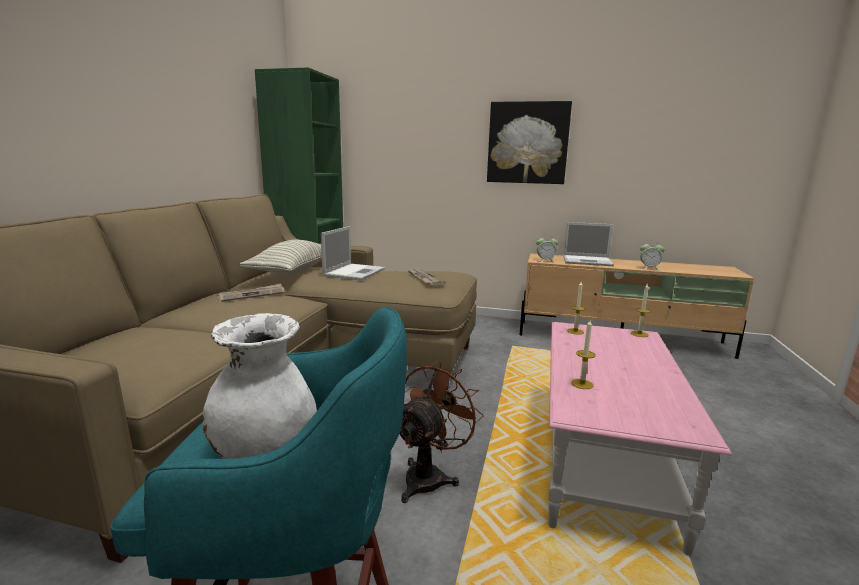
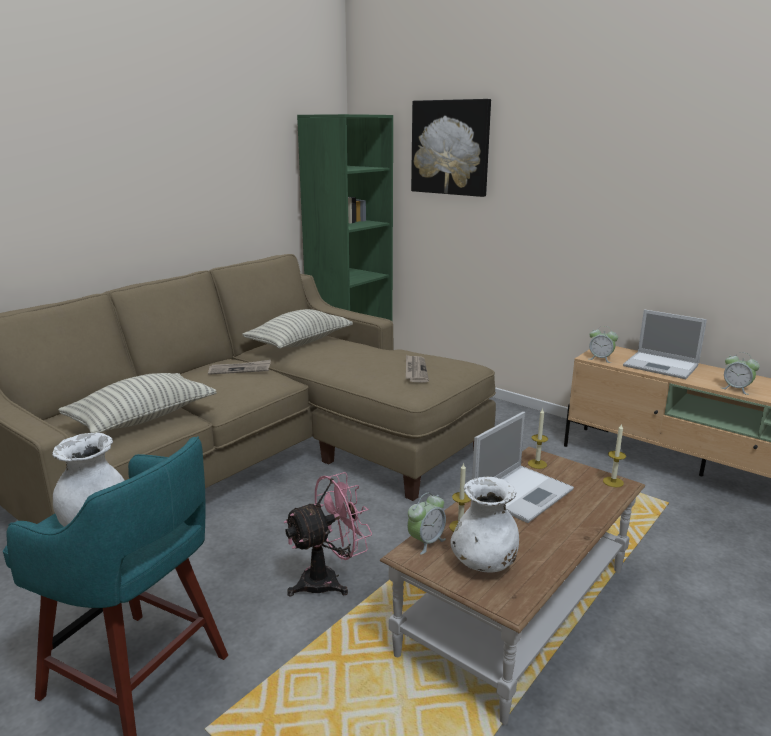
camera: 25 degrees right, 5 degrees up
(178, 345) = (142, 419): none -> pillow
(355, 272) = (355, 352): laptop -> laptop (523, 492)
(430, 476) = (328, 579): brown fan -> pink fan
(527, 143) = (605, 200): picture -> picture (450, 147)
(572, 401) = (426, 542): none -> alarm clock
(603, 457) = (516, 610): pink coffee table -> brown coffee table
(637, 407) = (484, 563): none -> white vase

